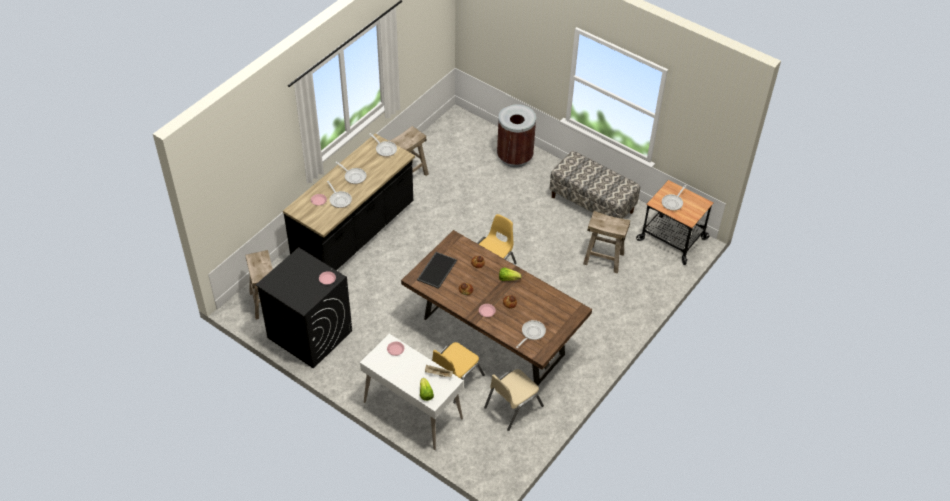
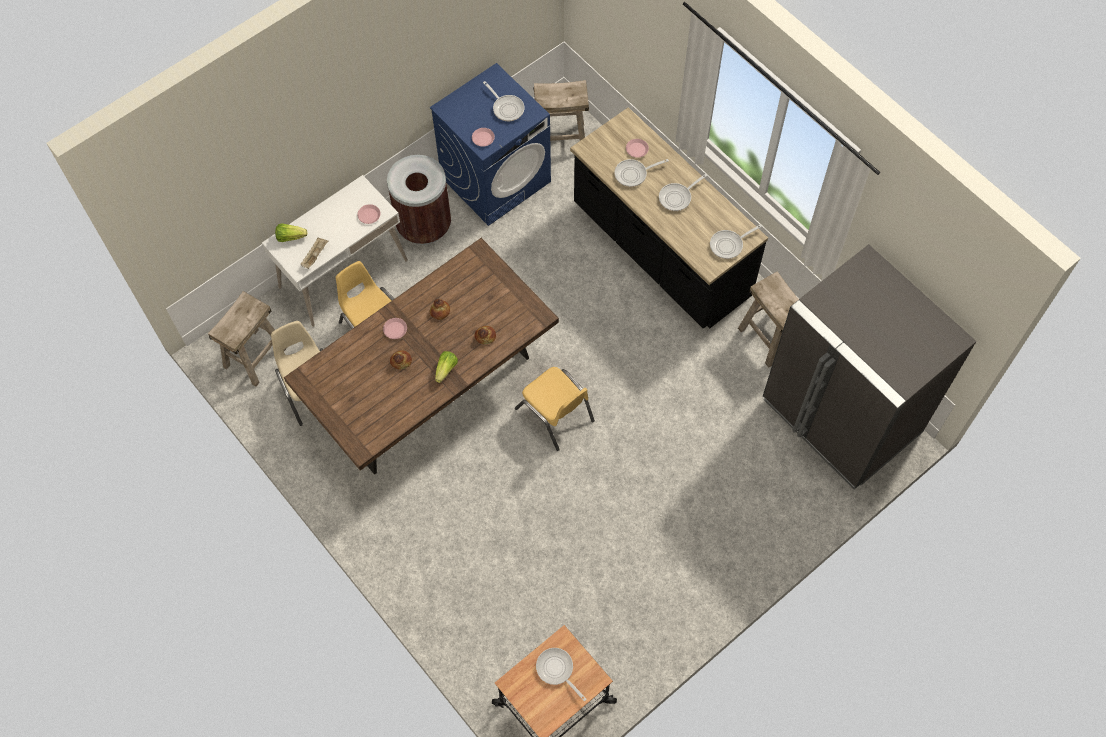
camera: 105 degrees right, 15 degrees up
(309, 334) = (496, 179): black washing machine -> blue washing machine
(436, 269) = (487, 283): tray -> none
(453, 140) = (840, 417): none -> grey fridge
(515, 157) = (788, 503): brown trash can -> brown trash can (424, 226)
(532, 333) = (340, 377): frying pan -> frying pan (506, 108)
(592, 204) = (657, 596): bench -> none
(603, 259) = (537, 579): beige stool -> beige stool (255, 356)

